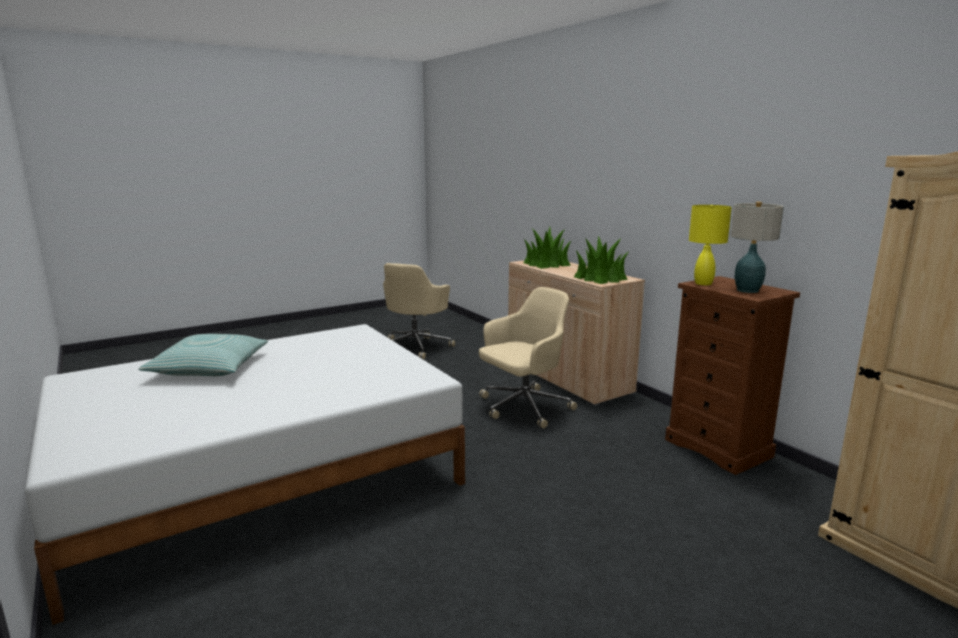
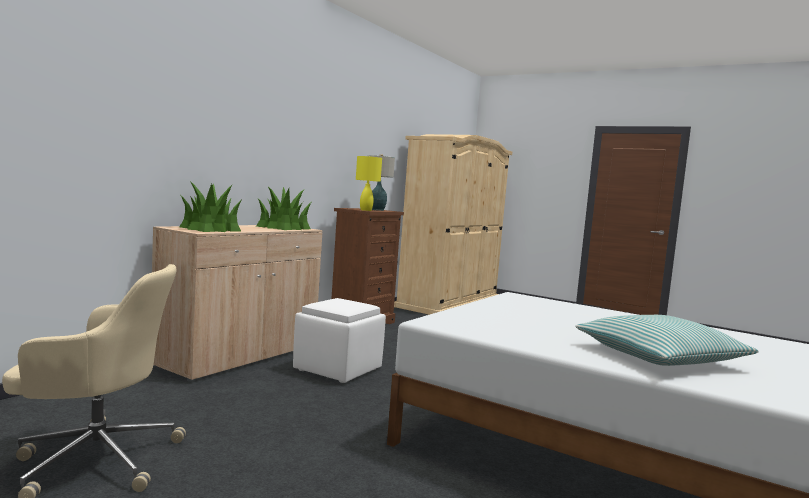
camera: 115 degrees left, 10 degrees down
(523, 407) = (337, 369): beige office chair -> white ottoman

